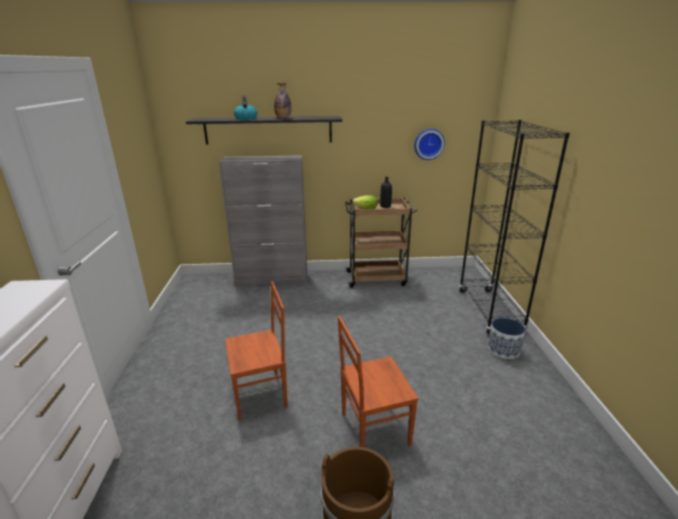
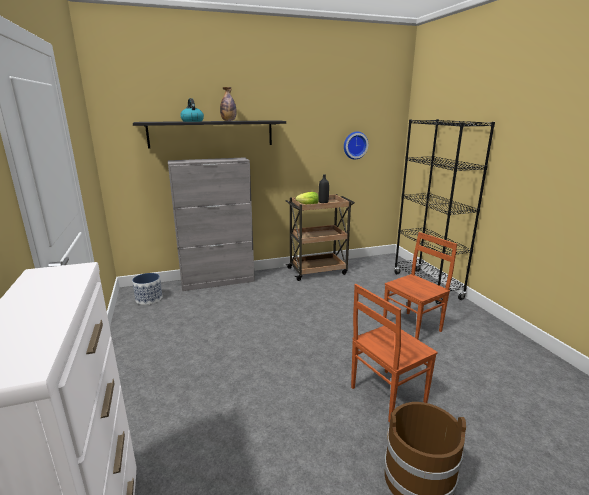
camera: 15 degrees left, 5 degrees down
(260, 395) = (262, 384): brown chair -> brown chair (413, 327)
(503, 349) = (455, 313): planter -> planter (149, 299)

